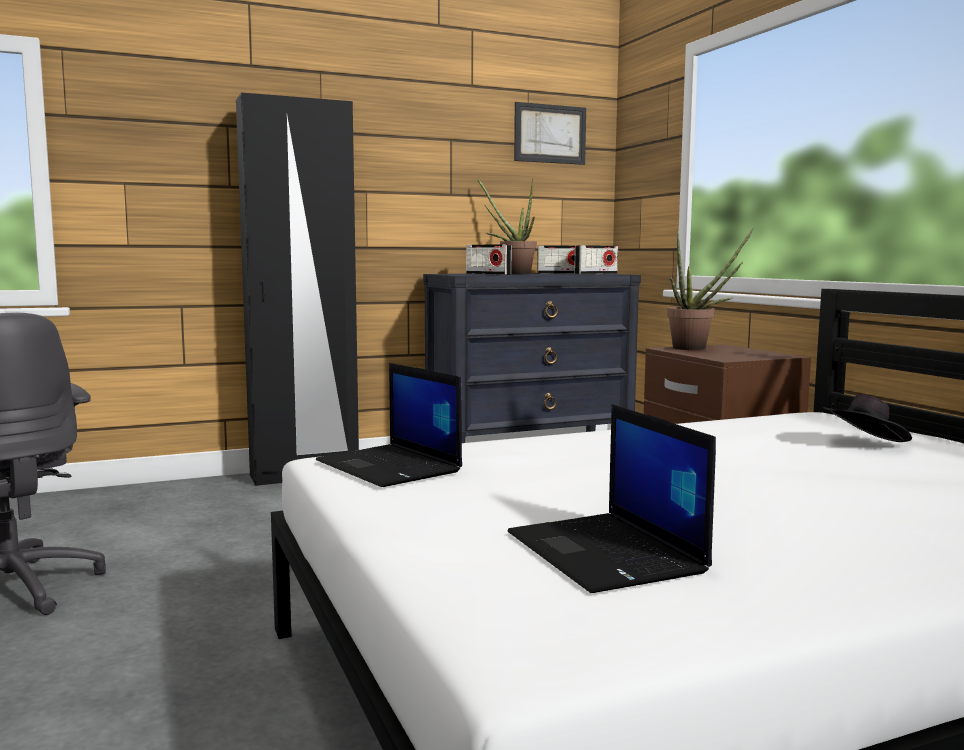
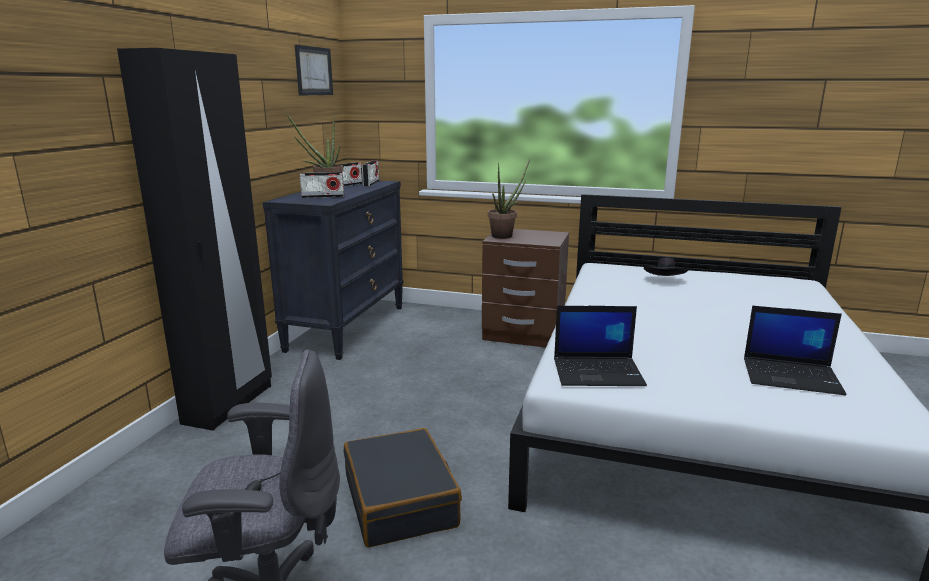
camera: 50 degrees left, 10 degrees up
(230, 578) = (401, 500): none -> black suitcase

